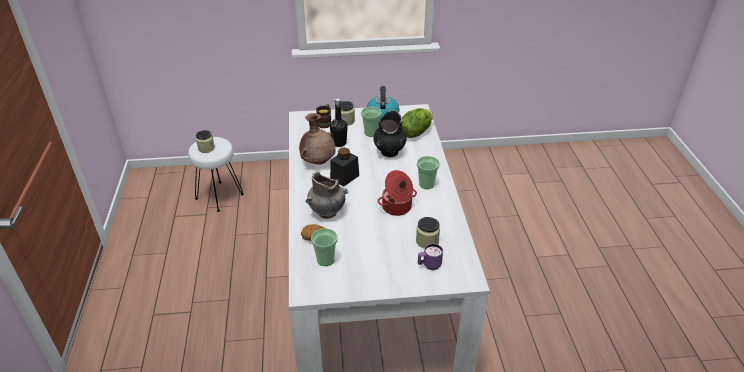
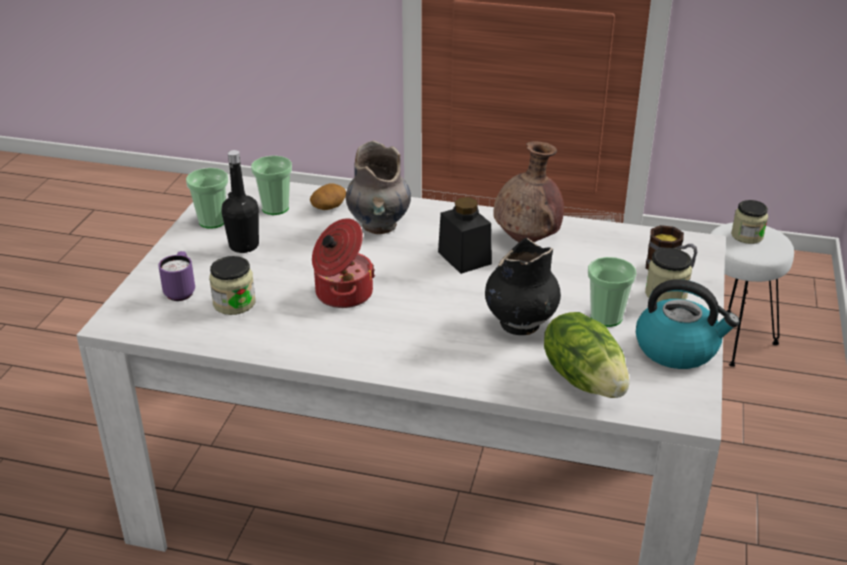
camera: 110 degrees right, 5 degrees down
(339, 143) = (581, 271): black bottle -> black bottle (244, 246)
(426, 184) = (385, 344): cup -> cup (212, 221)

